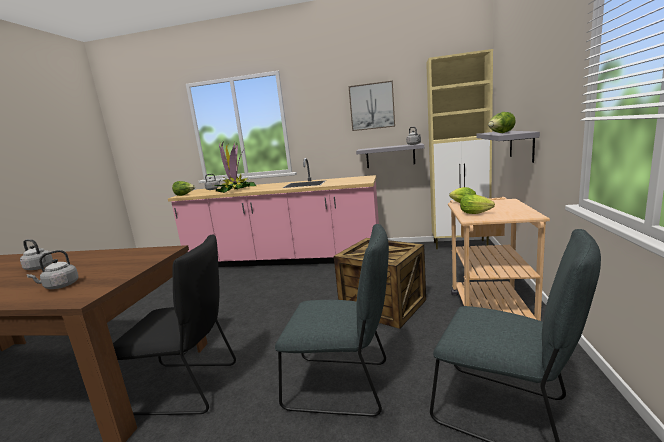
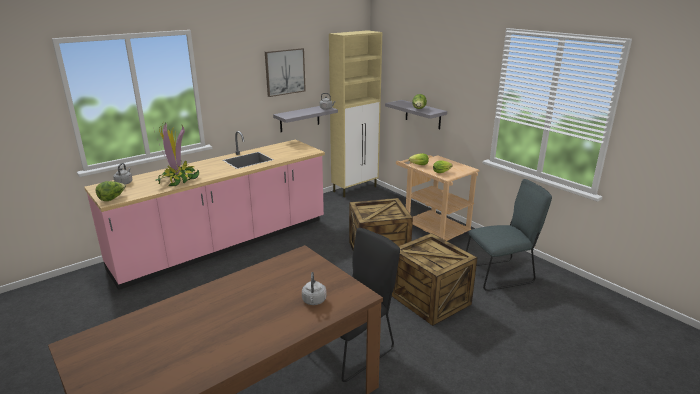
camera: 50 degrees left, 10 degrees up
(40, 267) = (225, 308): grey kettle -> none
(343, 385) = (431, 299): grey chair -> crate

